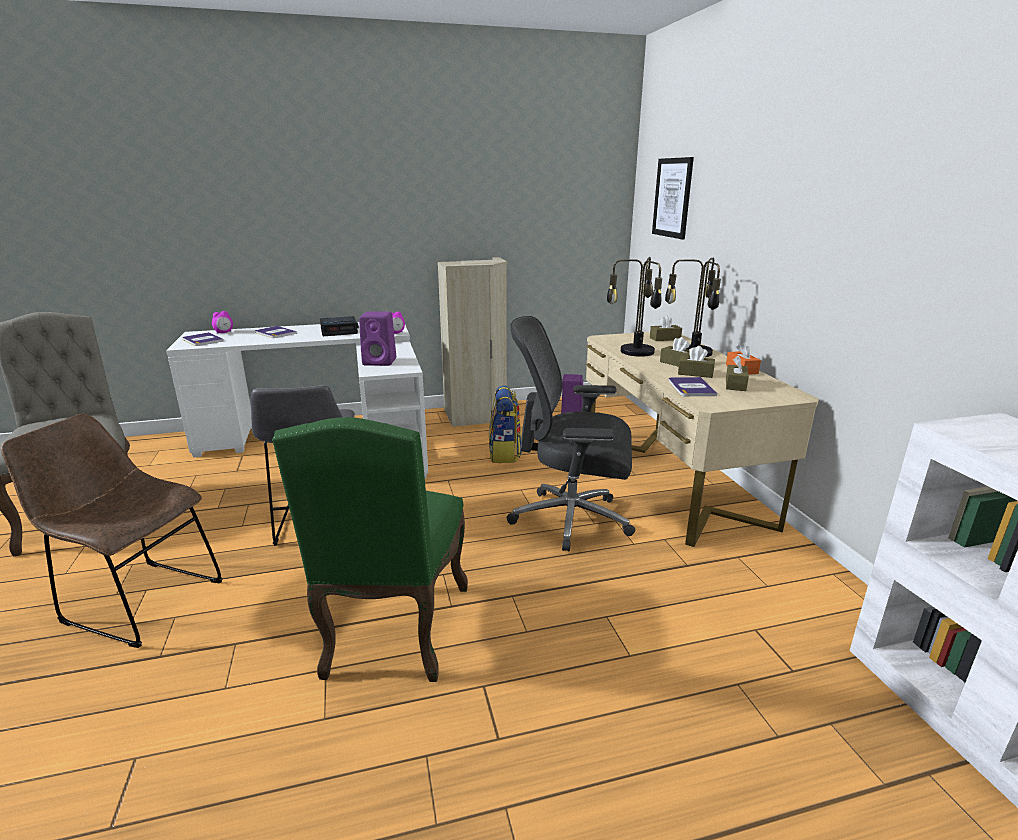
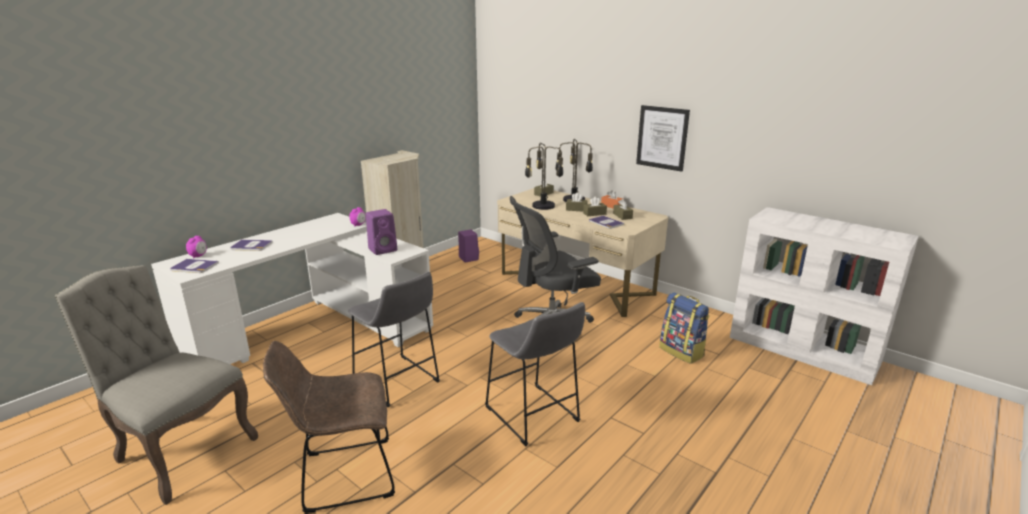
camera: 35 degrees left, 0 degrees up
(339, 331) = (307, 232): alarm clock -> none
(391, 632) = (534, 417): green chair -> grey stool
(505, 453) = (462, 298): backpack -> backpack (682, 352)
(672, 198) = (522, 97): picture -> picture (662, 137)

